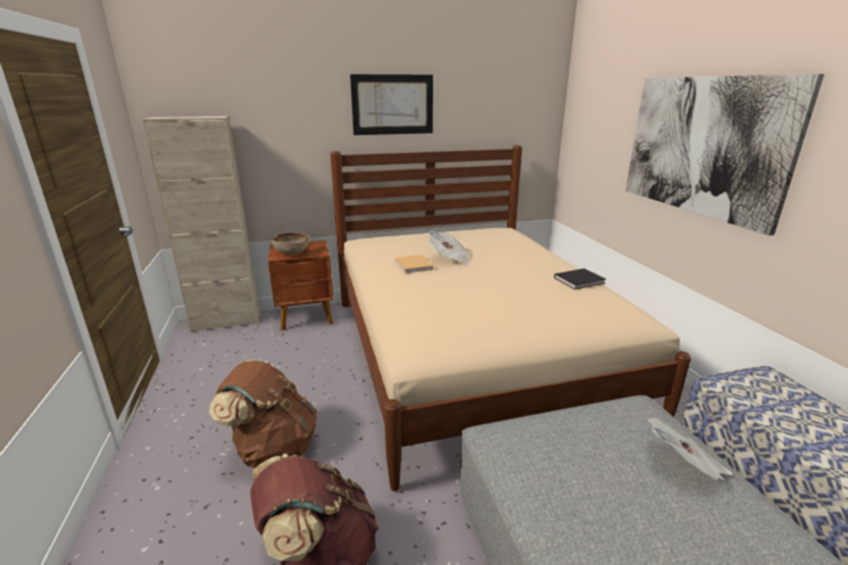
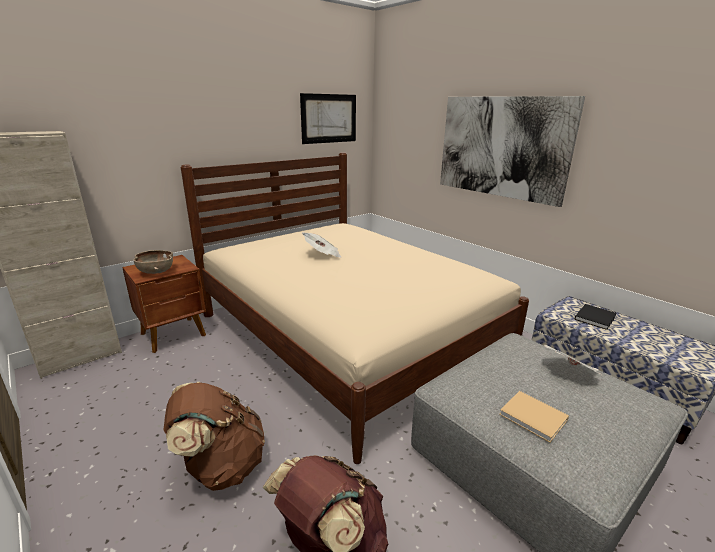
camera: 25 degrees left, 0 degrees up
(393, 105) = (235, 118): picture -> picture (329, 118)
(414, 266) = (297, 265): beige book -> beige book (535, 418)
(580, 280) = (434, 257): black book -> black book (595, 317)

